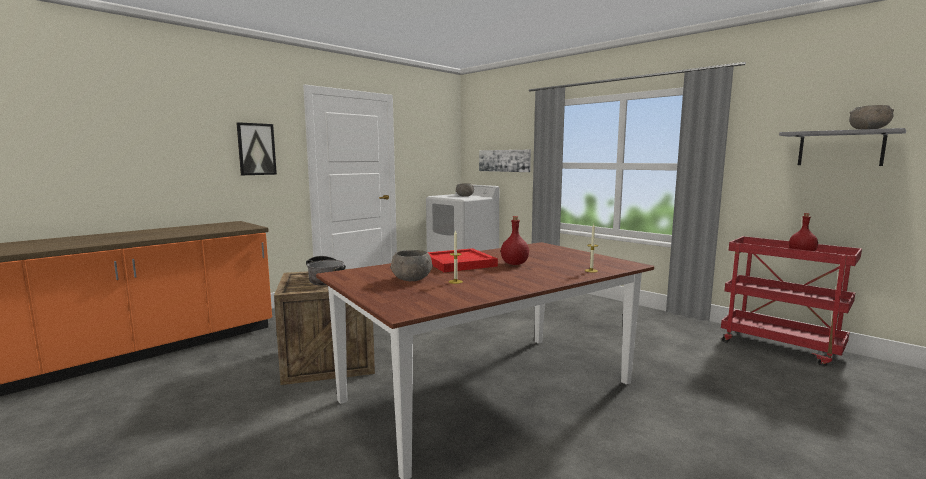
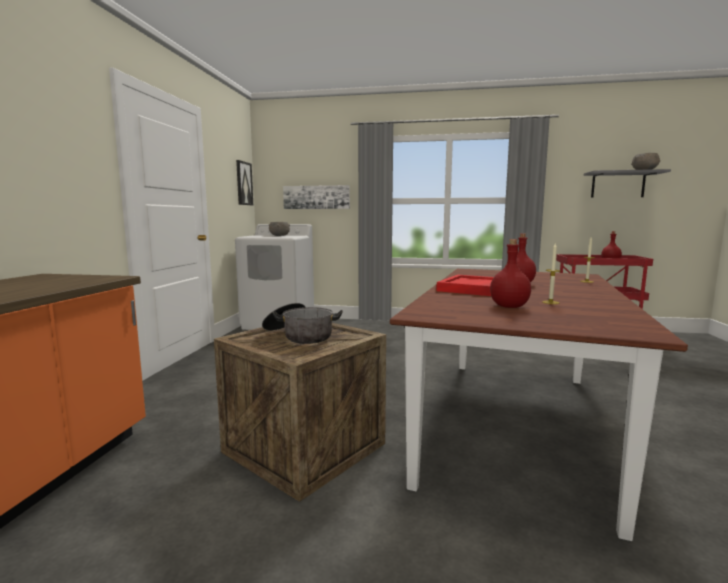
camera: 35 degrees left, 0 degrees up
(256, 149) = (55, 155): picture -> picture (244, 183)
(411, 279) = (509, 306): grey bowl -> red bottle

